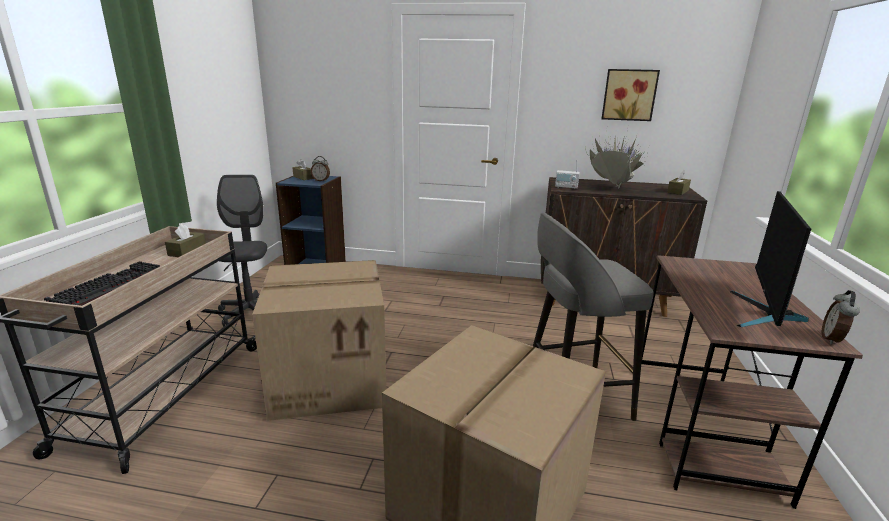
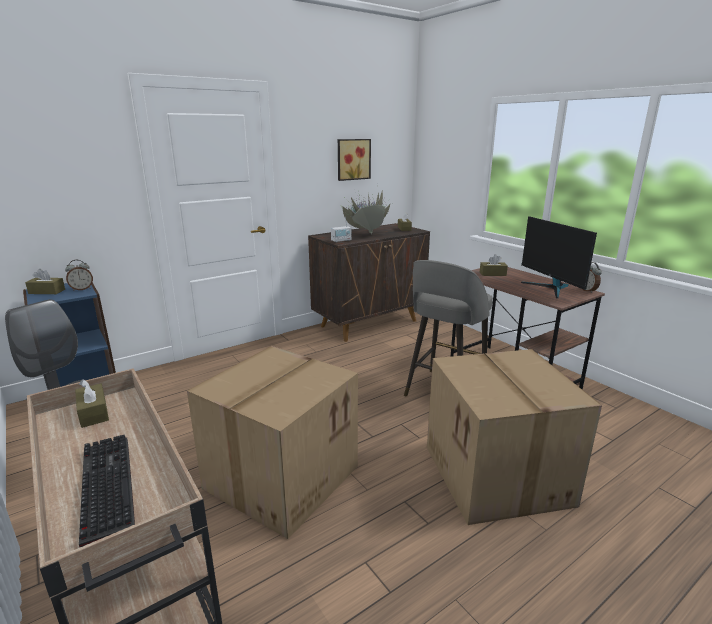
camera: 45 degrees left, 0 degrees up
(712, 270) = (492, 274): none -> brown tissue box

